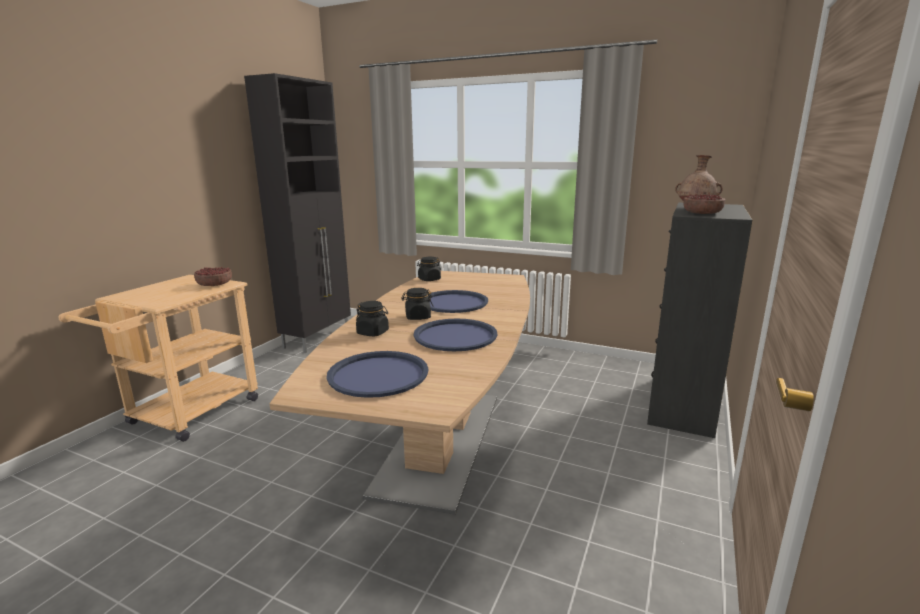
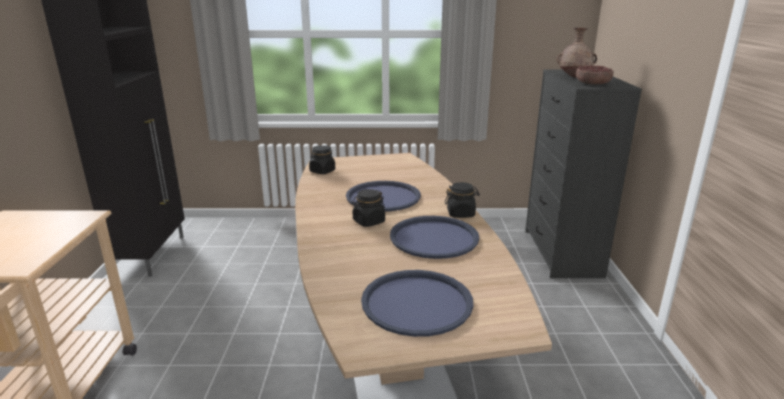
camera: 25 degrees left, 5 degrees up
(214, 284) = (67, 221): bowl -> none
(373, 332) = (345, 251): black jar -> black jar (461, 213)

